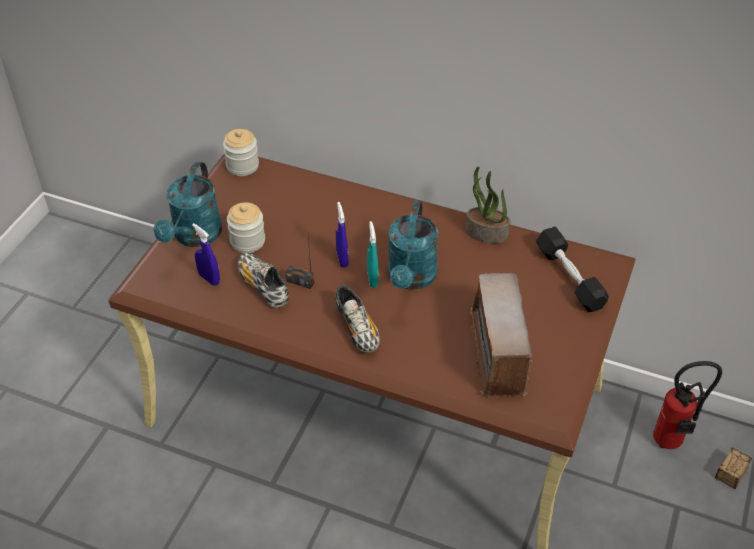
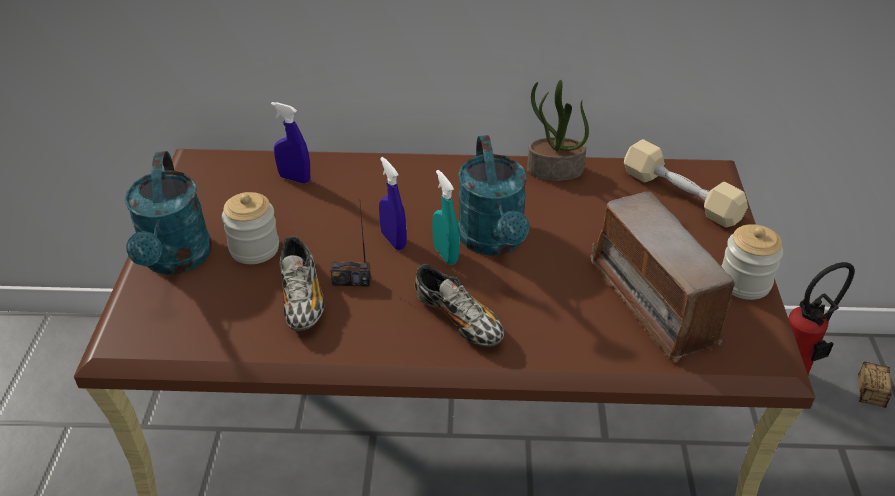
camera: 20 degrees left, 5 degrees down
(209, 279) = (220, 309): blue spray bottle -> blue spray bottle (294, 178)
(242, 166) = (207, 162): jar -> jar (744, 282)
(263, 286) = (302, 299): shoe -> shoe turned 135 degrees counterclockwise
(569, 277) = (680, 196): black dumbbell -> beige dumbbell

